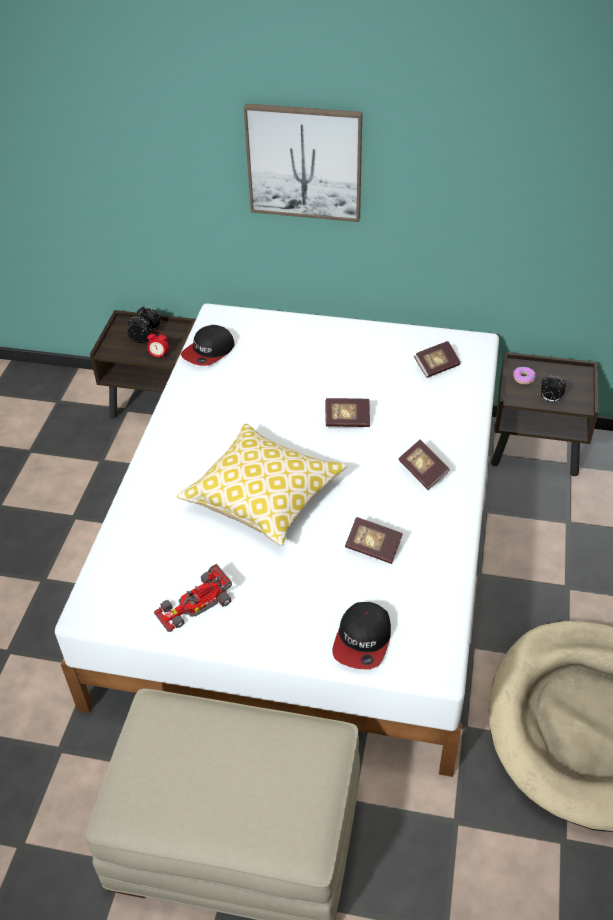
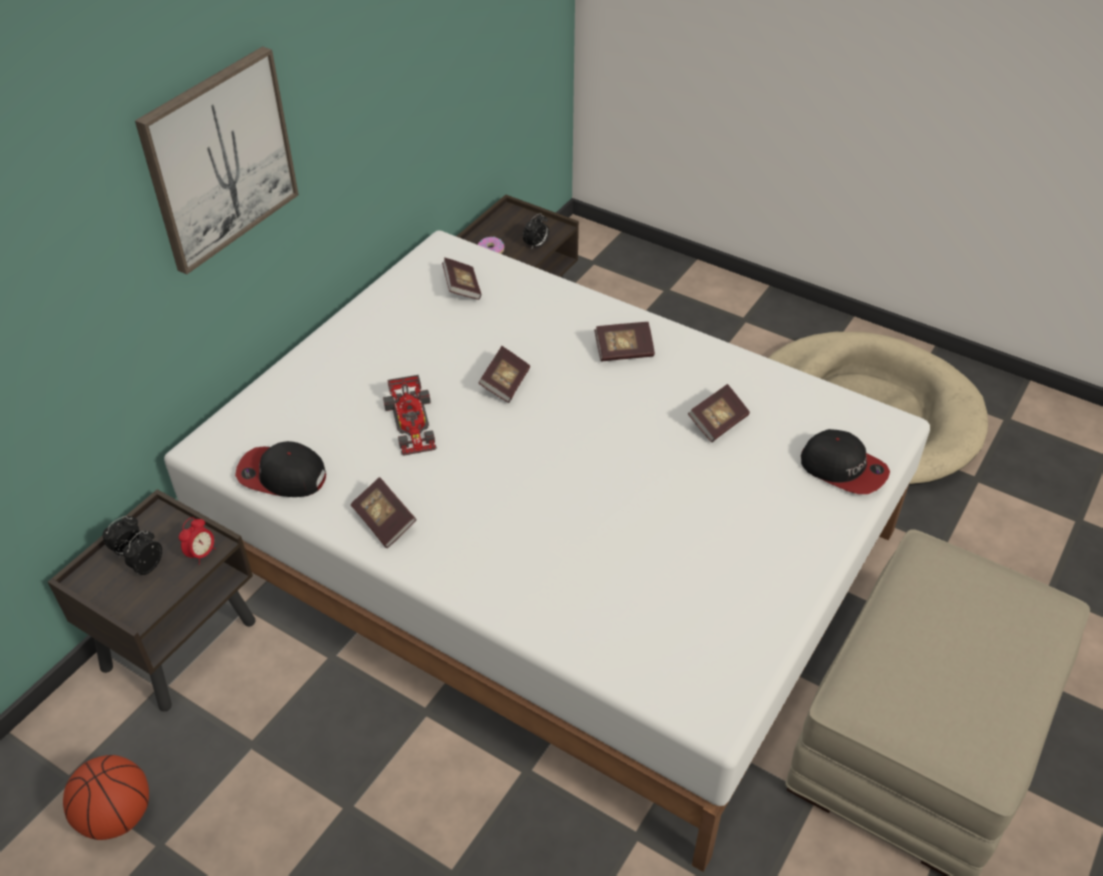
camera: 70 degrees left, 0 degrees up
(42, 428) = (117, 816): none -> basketball
(190, 407) = (384, 522): none -> book
(194, 604) = (743, 600): toy car -> toy car (412, 423)
(209, 351) = (281, 475): cap -> cap turned 135 degrees clockwise
(264, 496) = (595, 491): pillow -> none

